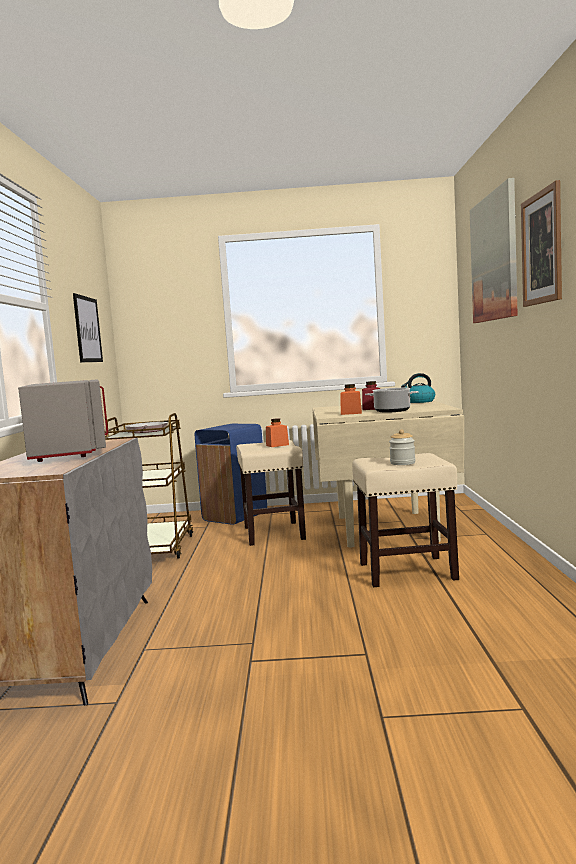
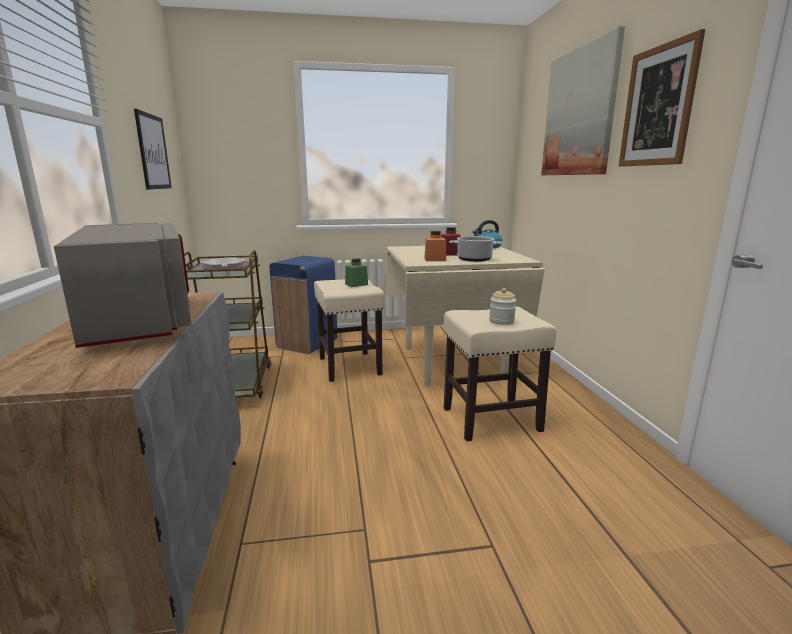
camera: 10 degrees left, 10 degrees up
(277, 445) = (356, 284): orange jar -> green jar

